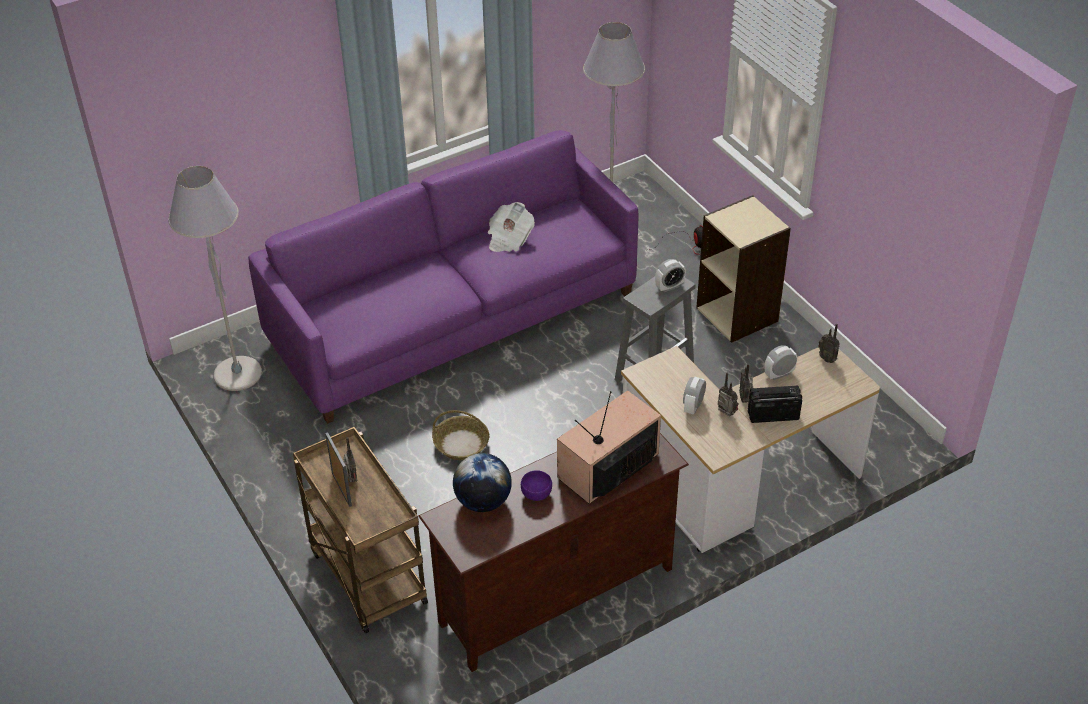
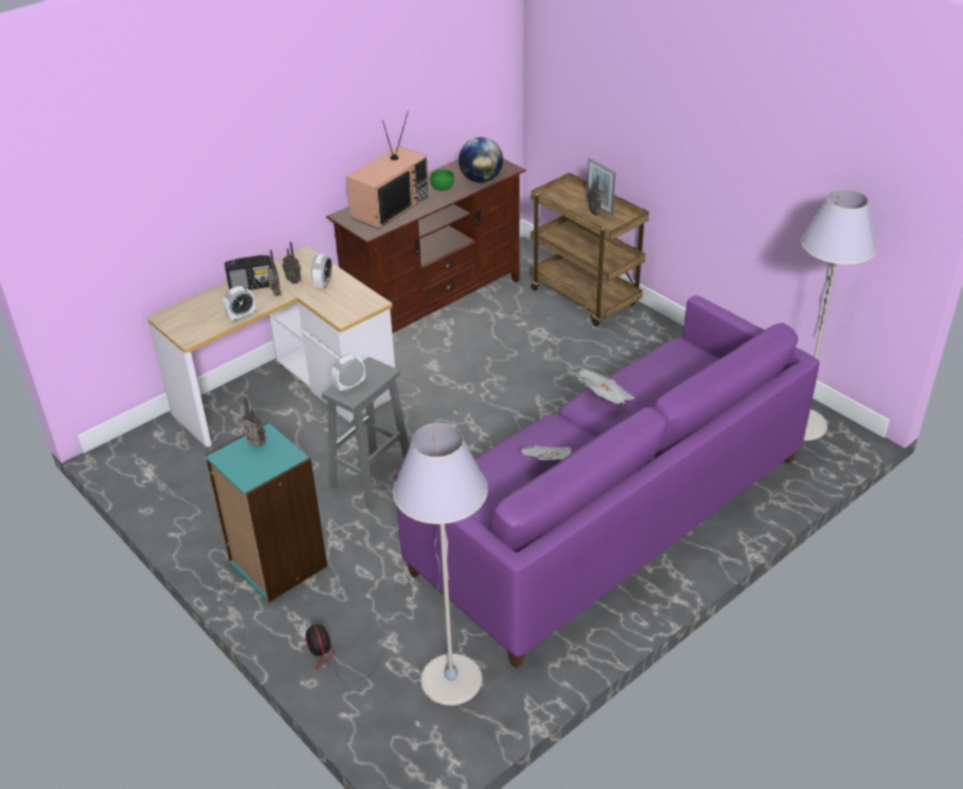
camera: 170 degrees right, 5 degrees down
(440, 287) = (605, 399): none -> newspaper
(461, 444) = (549, 393): basket -> none
(537, 493) = (442, 187): purple bowl -> green bowl
(738, 314) = (276, 564): beige bookcase -> turquoise bookcase
(827, 358) = (191, 334): radio -> radio (256, 446)

